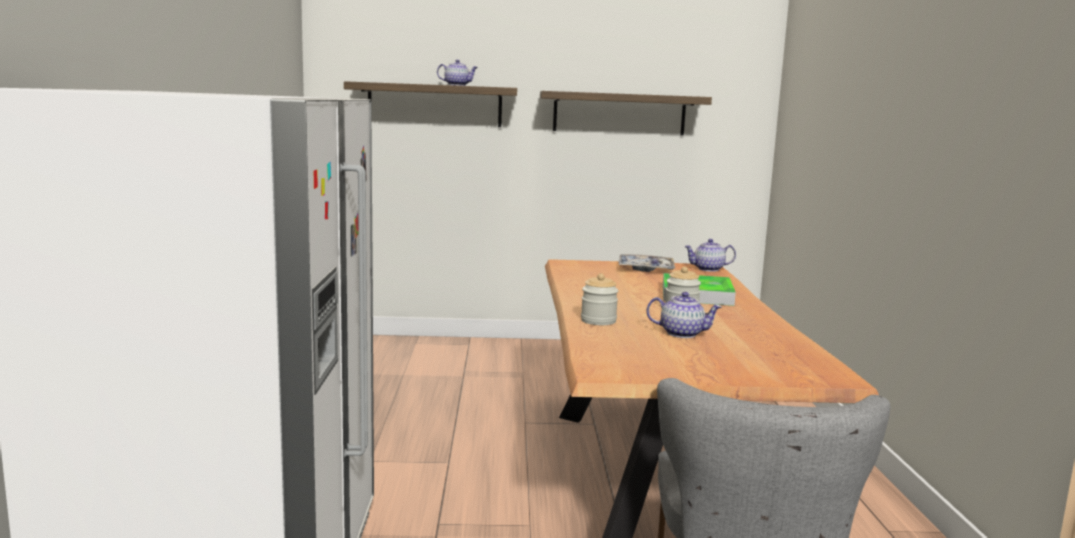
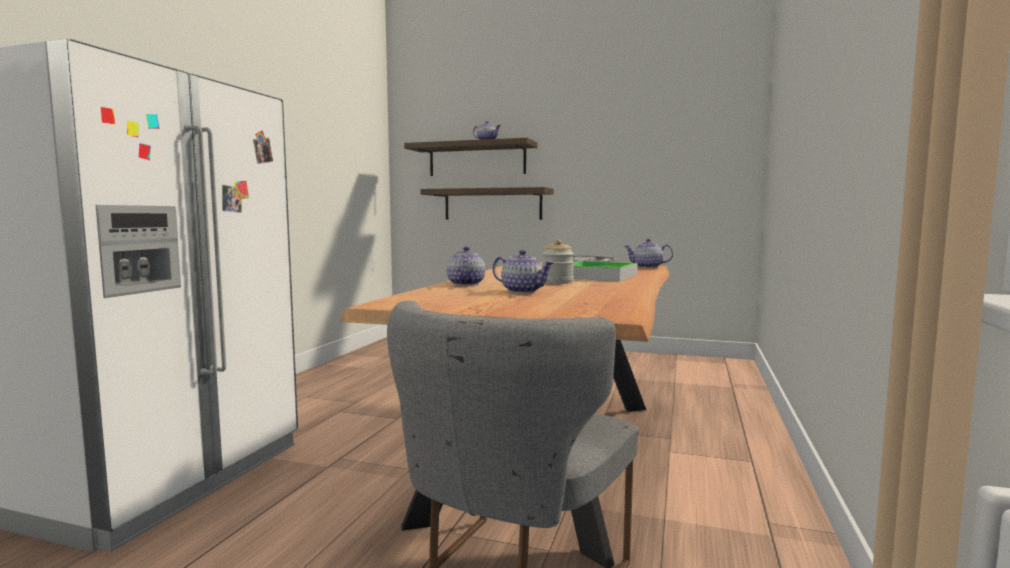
camera: 20 degrees right, 5 degrees down
(598, 321) = (465, 284): jar -> teapot
(619, 113) = (620, 156): shelf -> shelf (492, 204)

